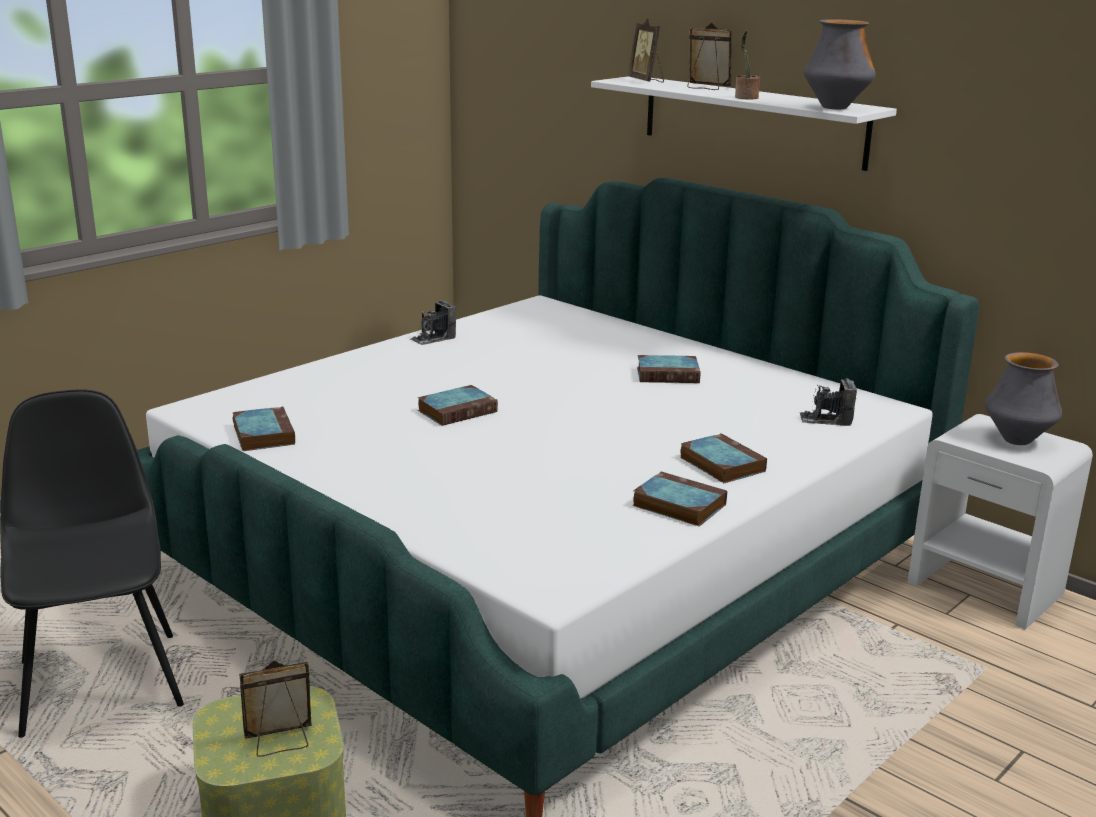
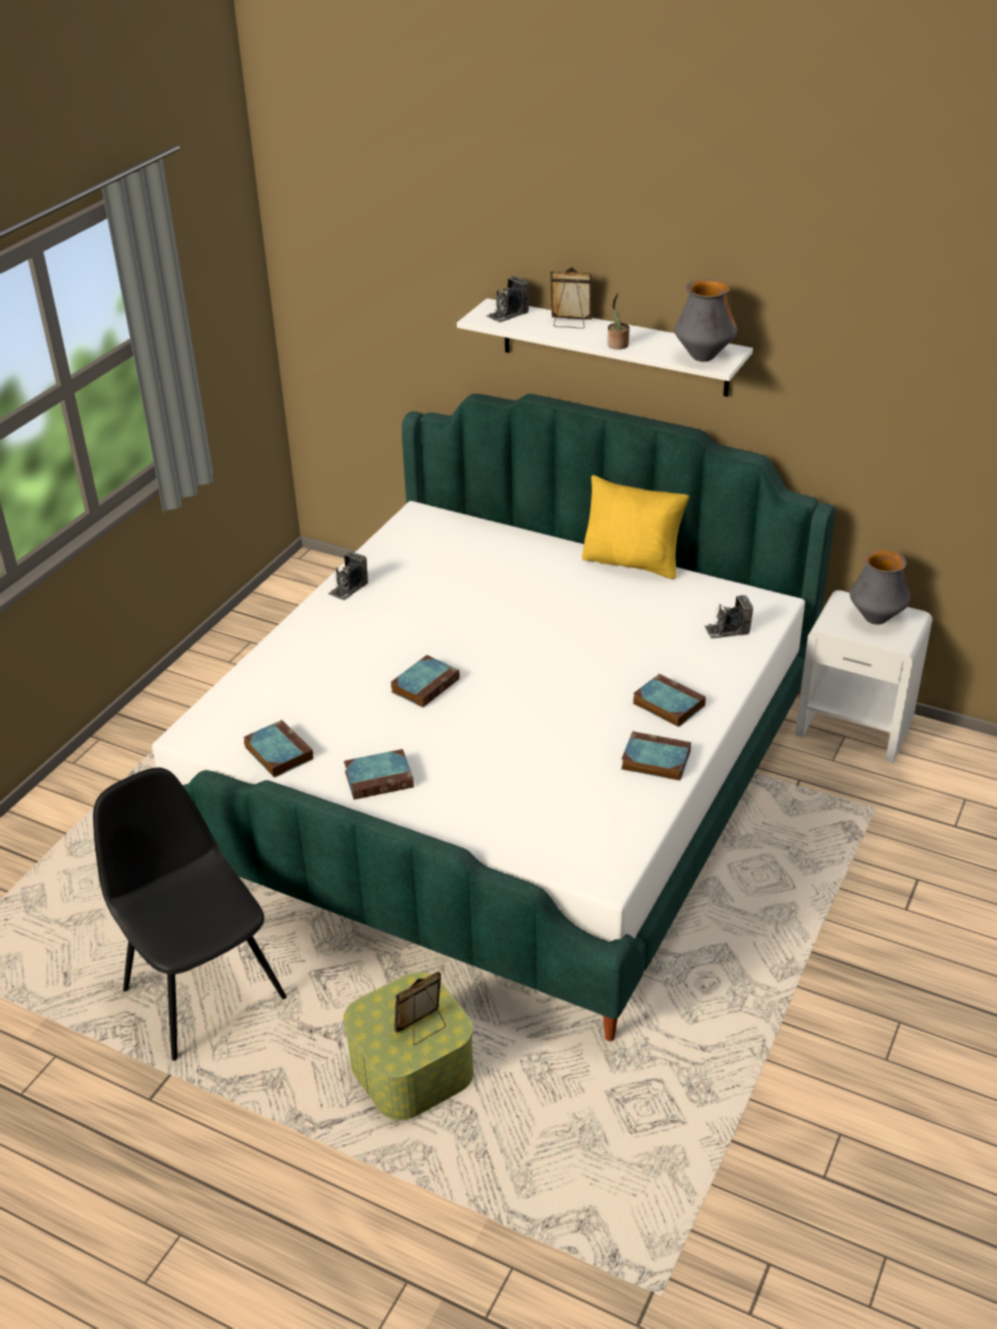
camera: 15 degrees left, 15 degrees up
(646, 81) = (507, 314): picture frame -> camera
(669, 374) = (578, 597): book -> book (380, 778)
(744, 359) = (633, 562): none -> yellow pillow

